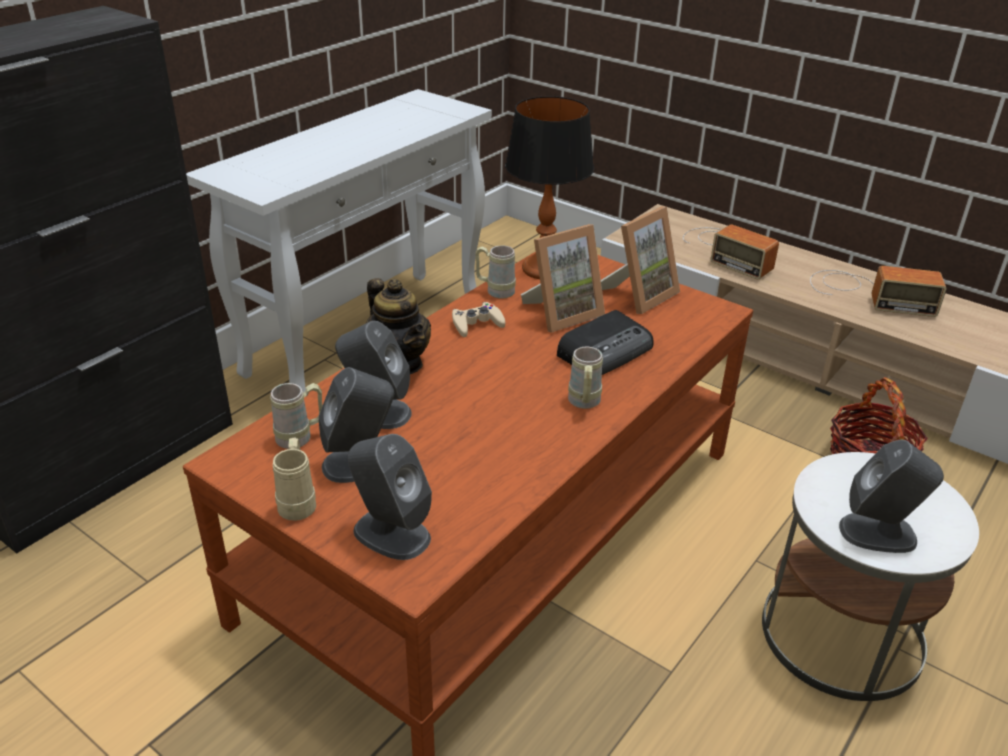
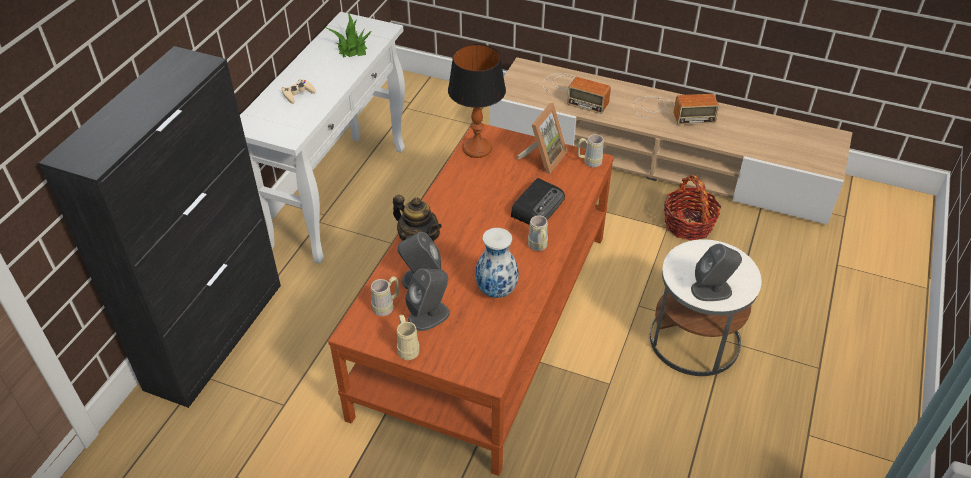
camera: 15 degrees left, 10 degrees up
(391, 533) = (467, 354): grey speaker -> none
(411, 121) = (352, 47): none -> potted plant
(476, 324) = (453, 202): beige game controller -> beige game controller (298, 94)
(489, 450) = (497, 290): none -> vase
(495, 291) = (453, 173): beige mug -> beige mug (589, 162)
(562, 313) = (501, 182): picture frame -> none

